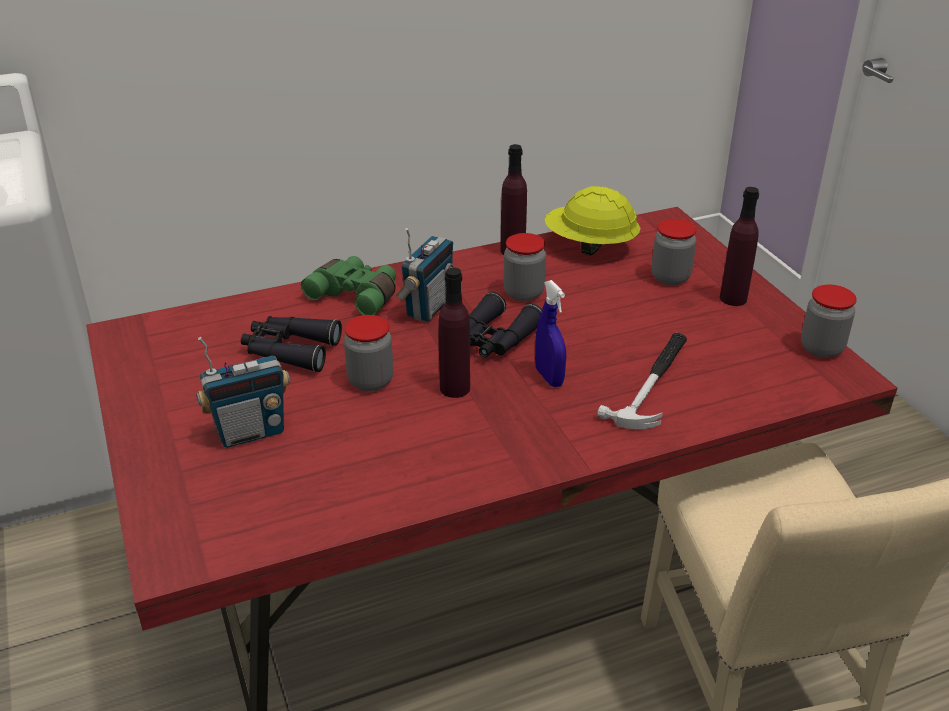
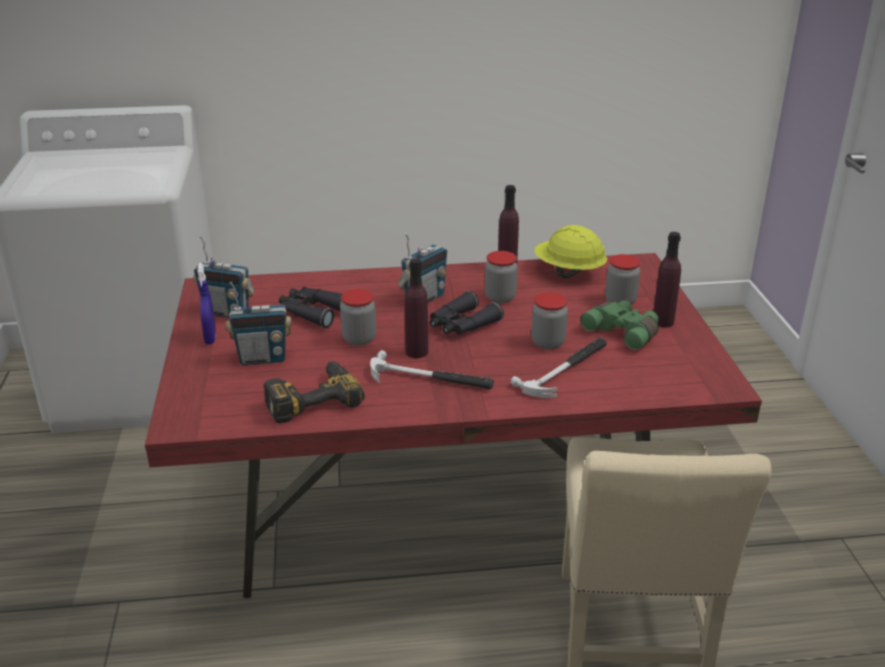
camera: 15 degrees right, 5 degrees down
(169, 368) = (227, 312): none -> radio
(345, 482) = (311, 398): none -> power drill
(356, 295) = (376, 283): green binoculars -> green binoculars (624, 332)
(490, 425) = (430, 379): none -> hammer
(549, 377) = (489, 355): blue spray bottle -> blue spray bottle (210, 338)
(821, 348) = (714, 365): jar -> jar (548, 343)

